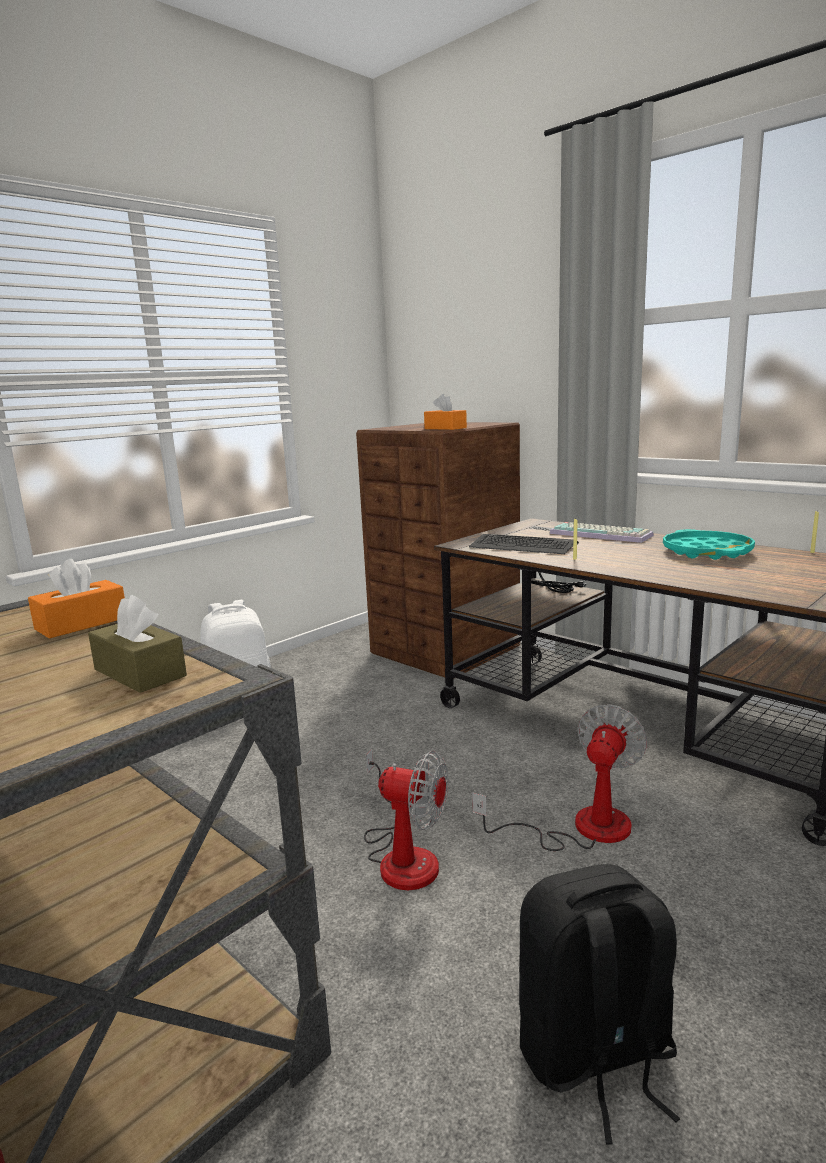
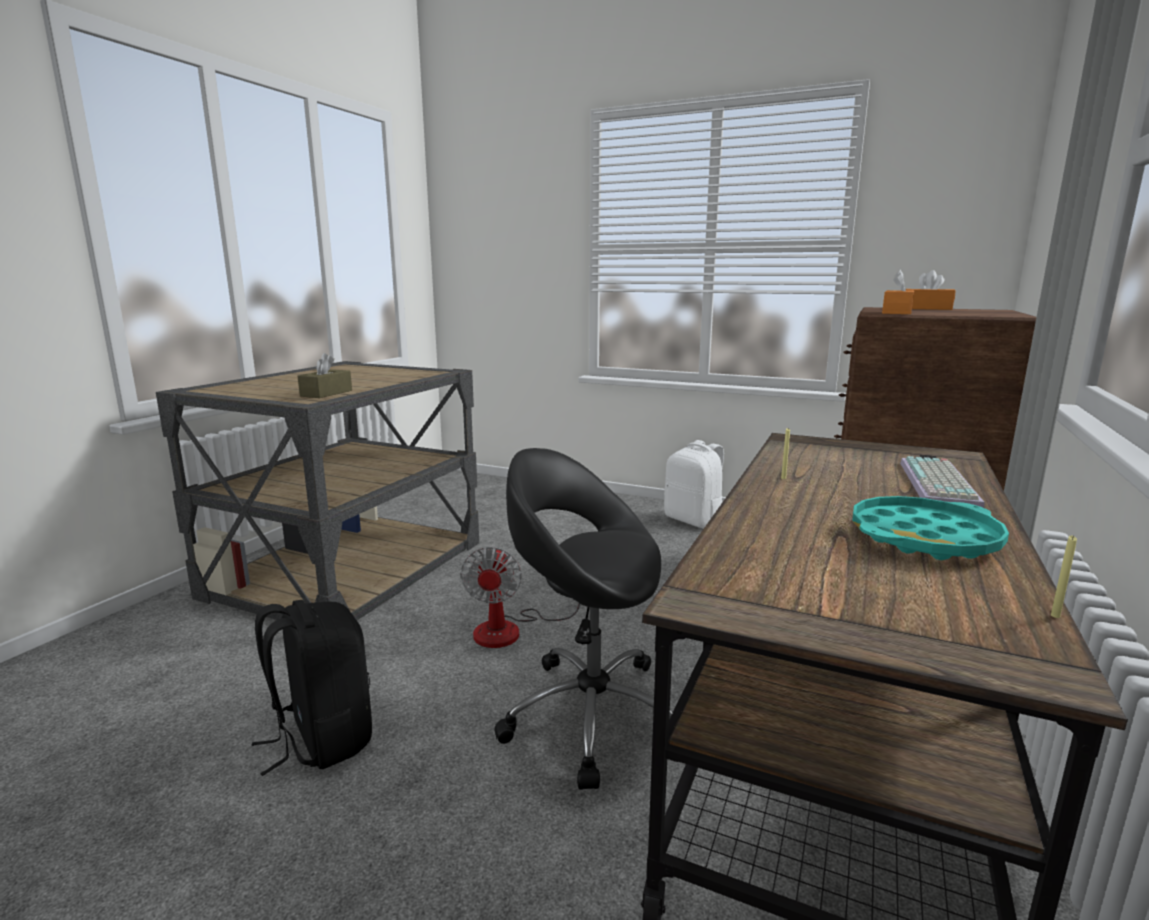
camera: 70 degrees right, 0 degrees up
(82, 623) = (402, 378): orange tissue box -> orange tissue box (927, 308)
(522, 546) = (814, 457): keyboard -> none
(582, 828) = (588, 714): fan -> black office chair

